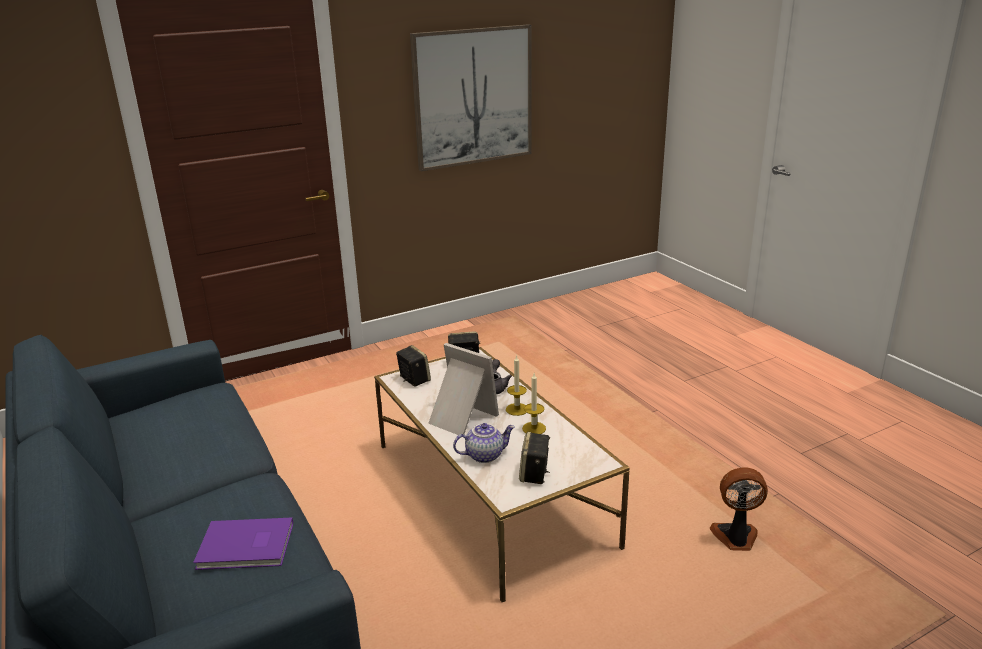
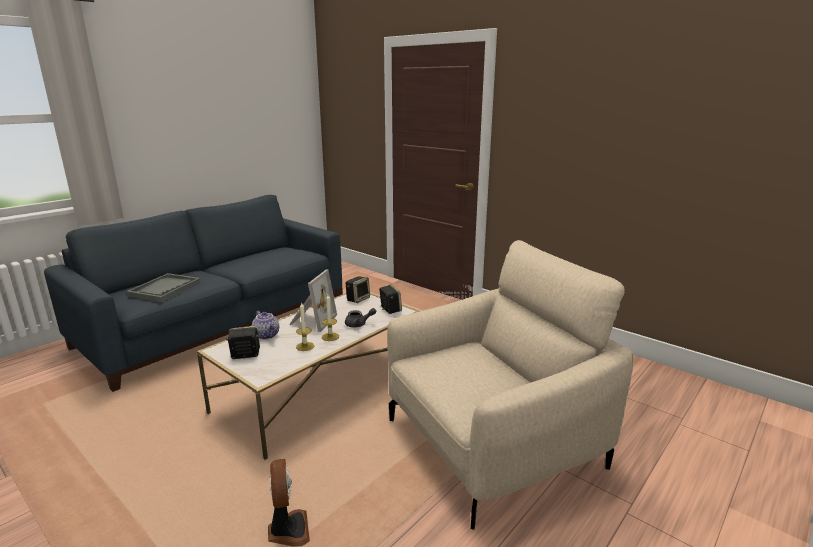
camera: 70 degrees right, 5 degrees down
(246, 547) = (165, 289): purple book -> grey tray
(473, 97) = (599, 138): picture -> none
(641, 403) = (492, 443): none -> beige armchair

